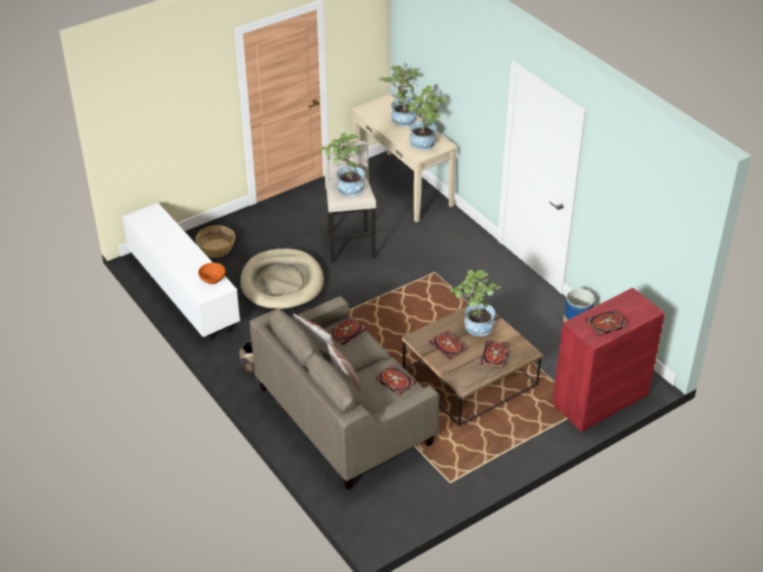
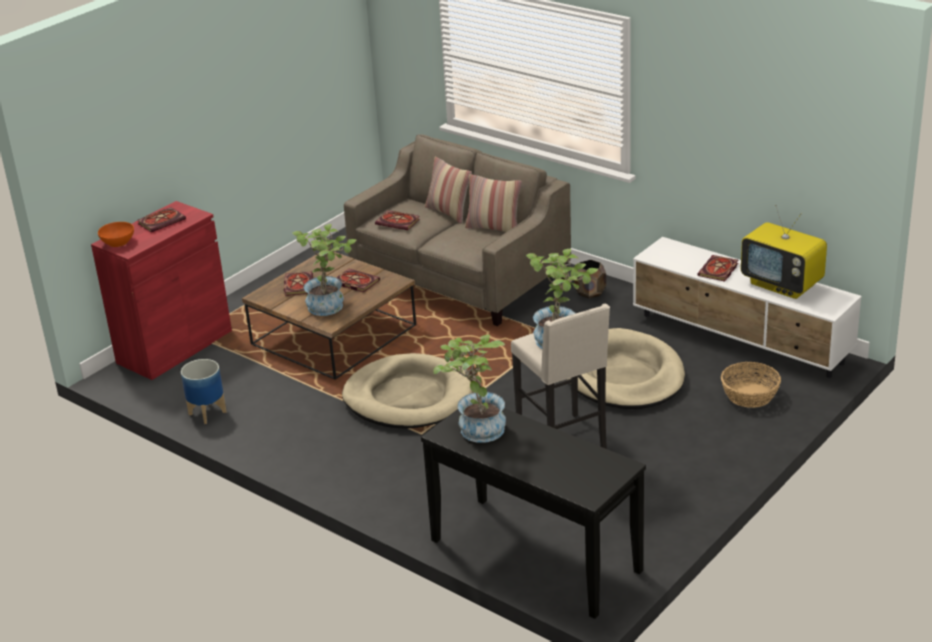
camera: 165 degrees right, 10 degrees down
(160, 237) = (783, 285): none -> television
(212, 279) = (670, 260): orange bowl -> orange bowl (118, 242)
(347, 331) = (473, 247): book -> book (718, 270)
(401, 117) = (544, 466): potted plant -> none
(403, 186) = (534, 556): beige console table -> black console table
(432, 303) = (408, 397): none -> beige dog bed

